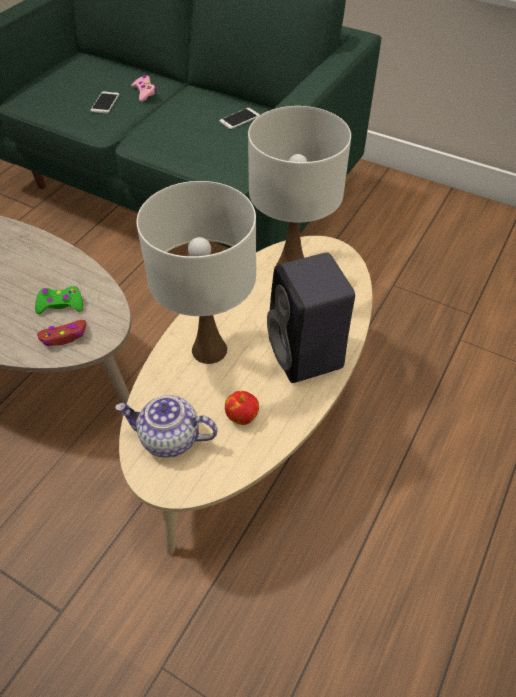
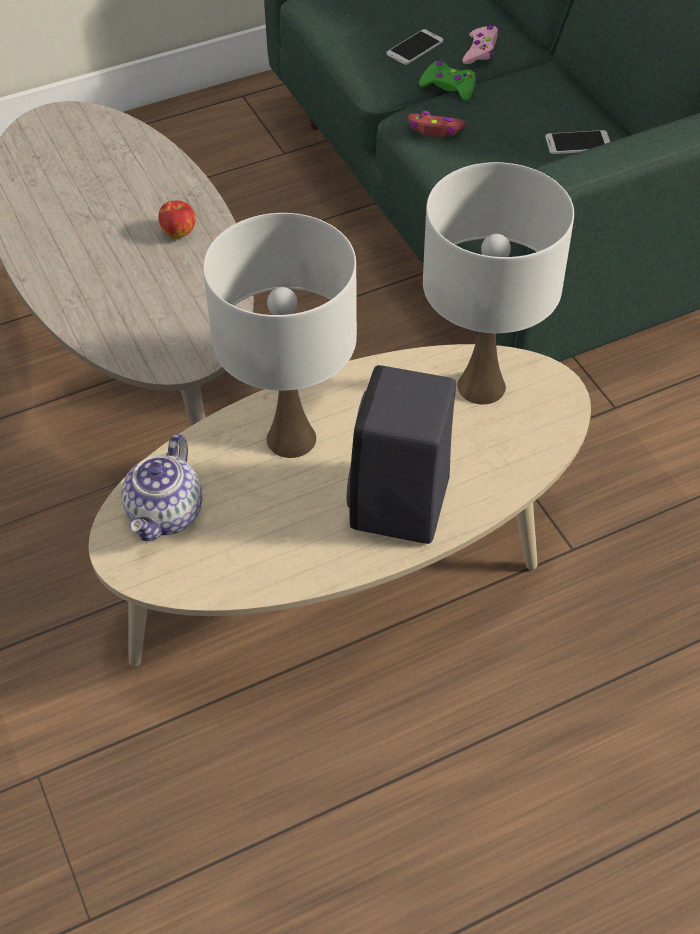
camera: 35 degrees right, 0 degrees up
(60, 304) = (171, 300): green game controller -> green game controller (449, 87)
(64, 337) = (146, 341): red game controller -> red game controller (434, 130)
(169, 438) = (166, 514): teapot -> teapot turned 120 degrees counterclockwise
(242, 416) = (263, 534): apple -> apple (179, 232)

